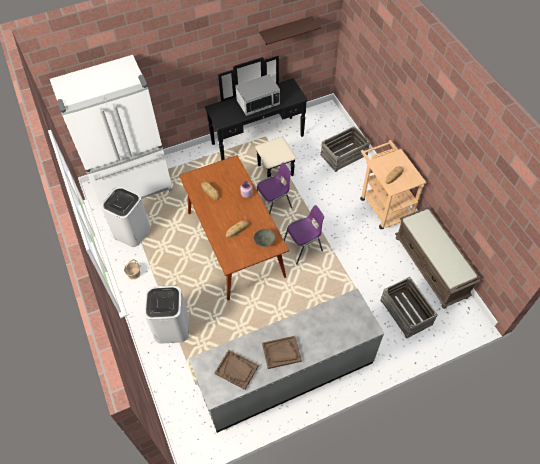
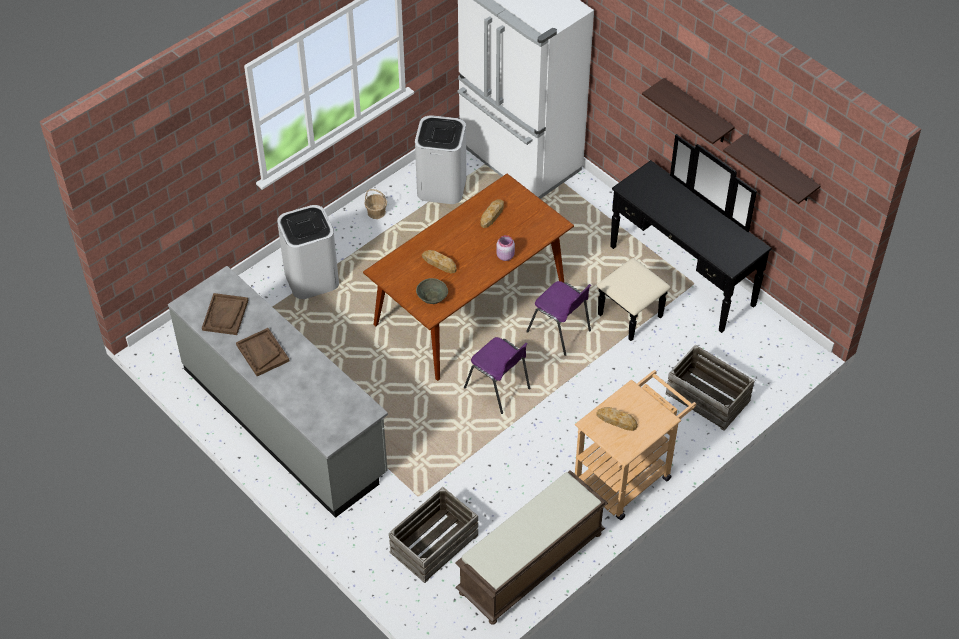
camera: 70 degrees right, 5 degrees down
(224, 49) = (697, 112): none -> shelf
(258, 103) = (690, 219): microwave -> none

